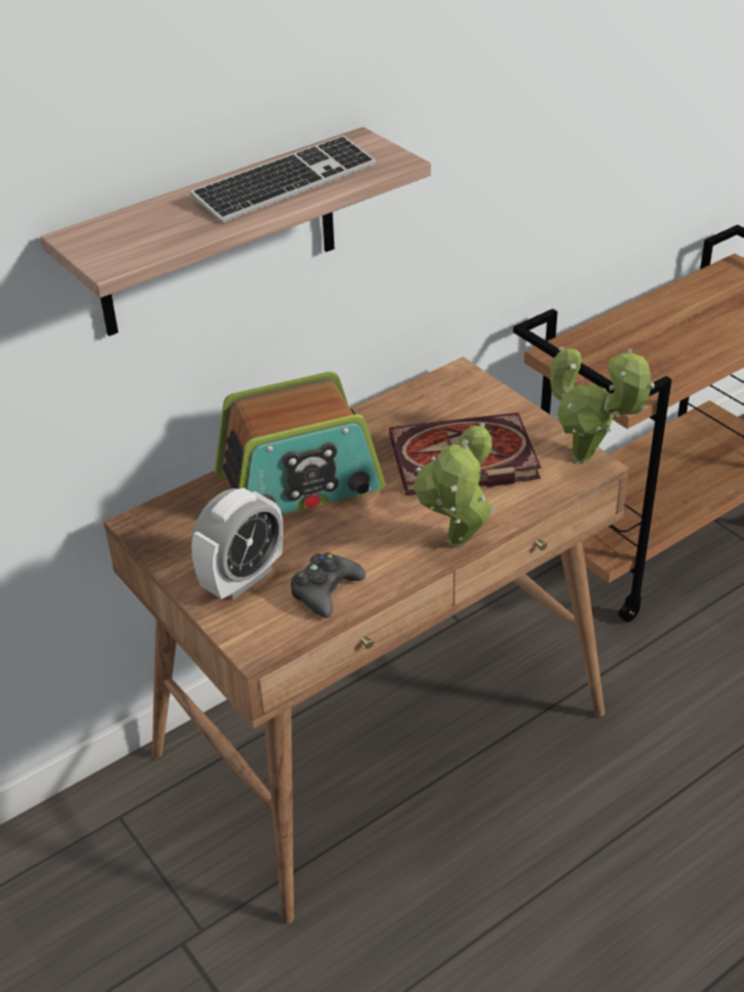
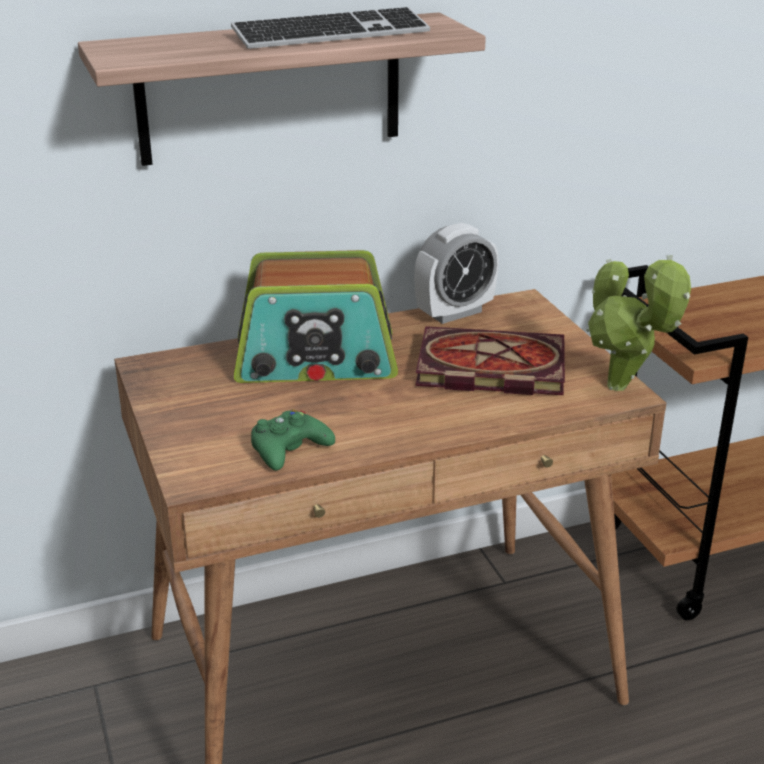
camera: 15 degrees right, 10 degrees down
(242, 579) = (214, 425): alarm clock -> alarm clock (455, 313)
(325, 591) = (289, 449): black game controller -> green game controller
(457, 546) = (445, 436): potted plant -> none

